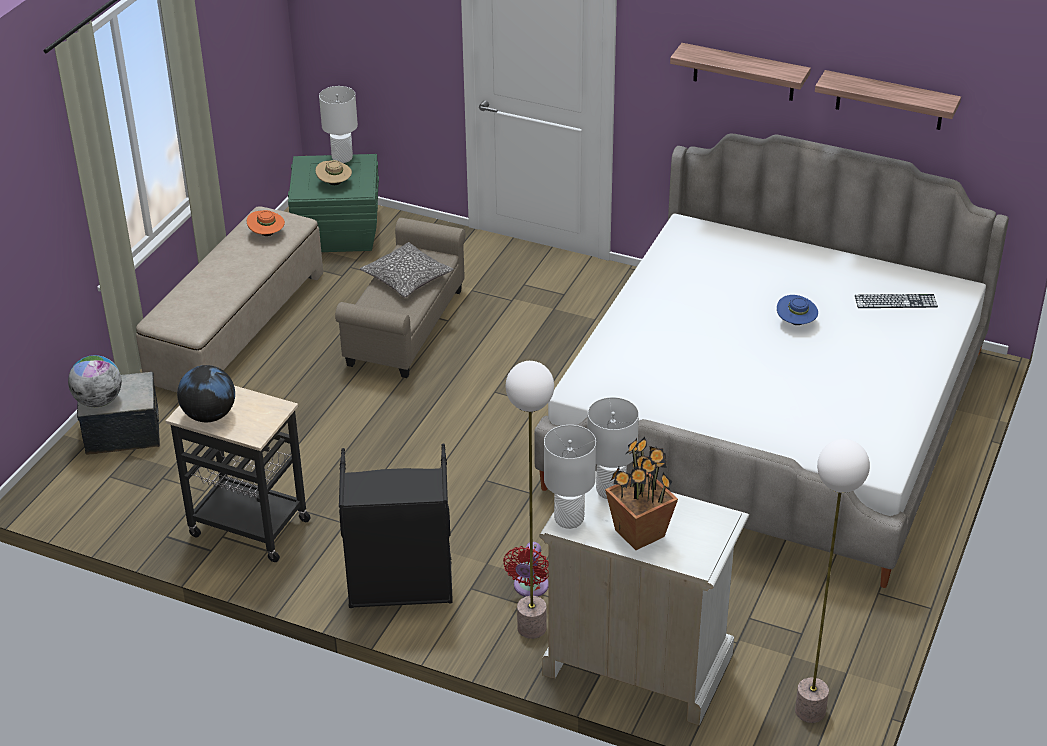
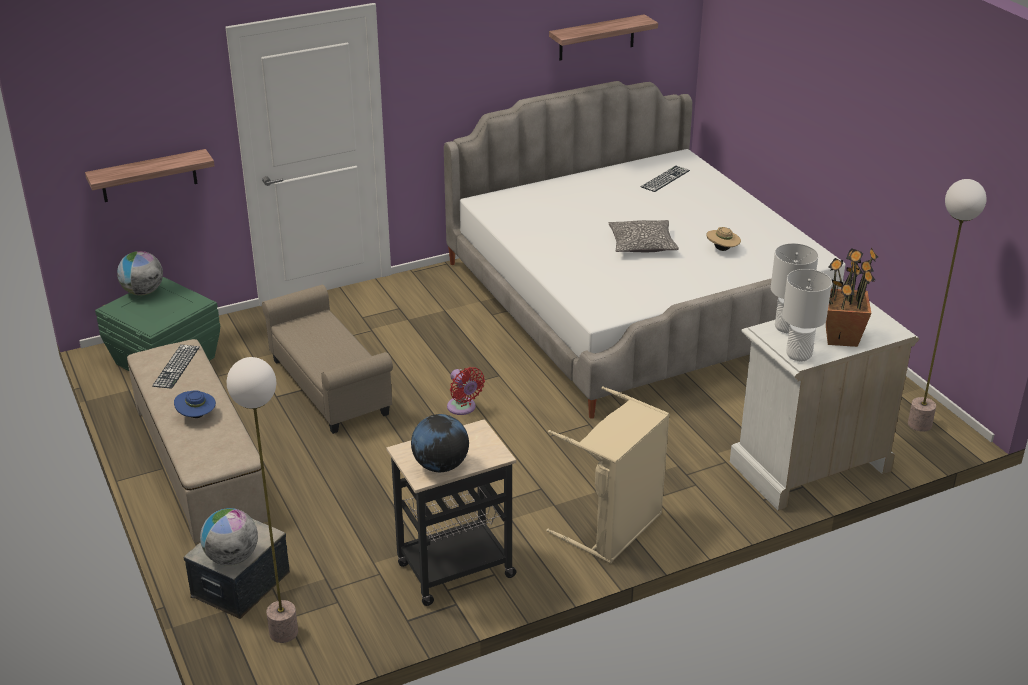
camera: 50 degrees left, 5 degrees down
(267, 234) = (176, 366): orange hat -> keyboard
(334, 184) = (167, 308): beige hat -> beige hat (722, 249)
(342, 160) = (143, 292): white table lamp -> globe
(400, 586) = (614, 528): black laundry basket -> beige laundry basket
(407, 278) = (321, 340): pillow -> pillow (642, 245)
(529, 588) = (685, 472): red fan -> red fan (463, 408)
(531, 627) = (726, 492): floor lamp -> floor lamp (283, 632)
(744, 72) = (488, 58): shelf -> shelf (148, 176)
(796, 323) = (639, 216): blue hat -> blue hat (197, 416)

